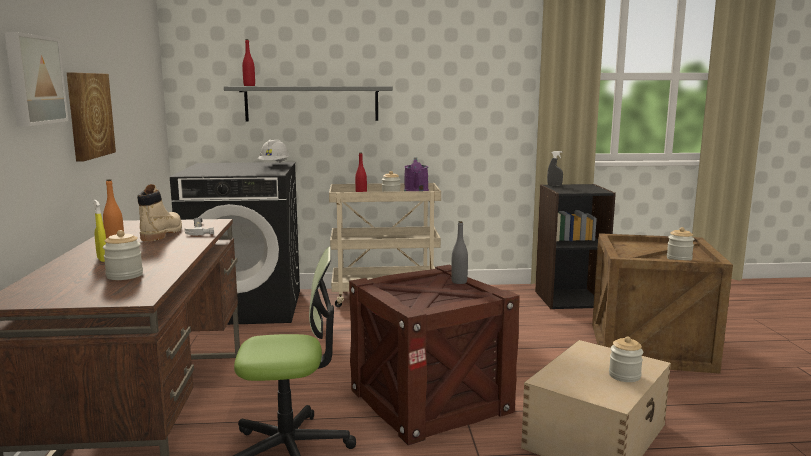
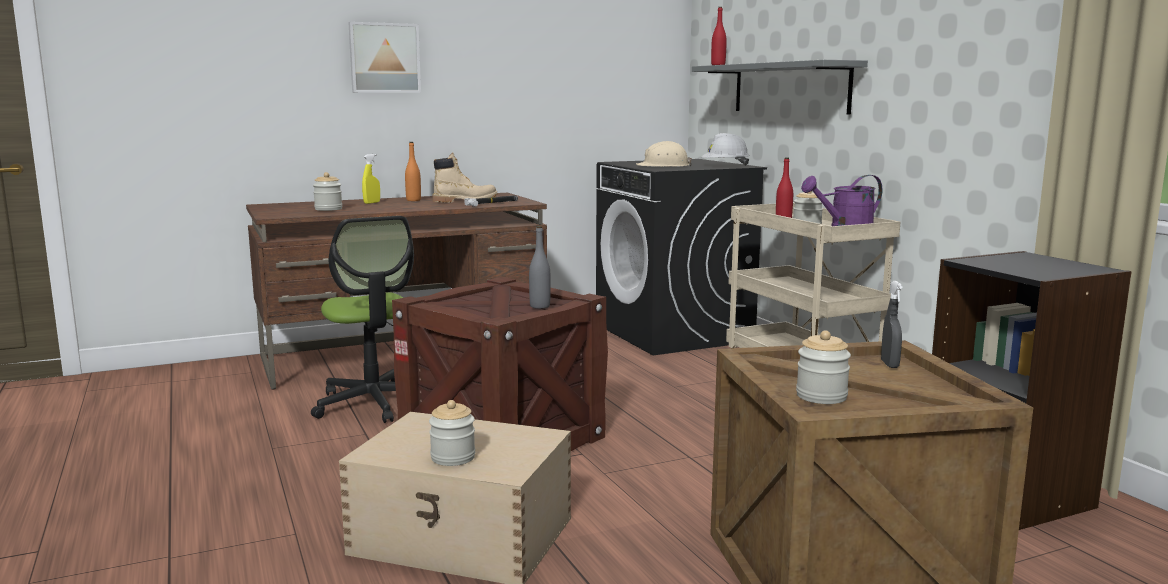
camera: 70 degrees right, 0 degrees up
(89, 115) = (479, 91): picture -> none
(247, 171) = (663, 166): none -> beige hard hat
(554, 185) = (1025, 255): grey spray bottle -> grey spray bottle (889, 364)

